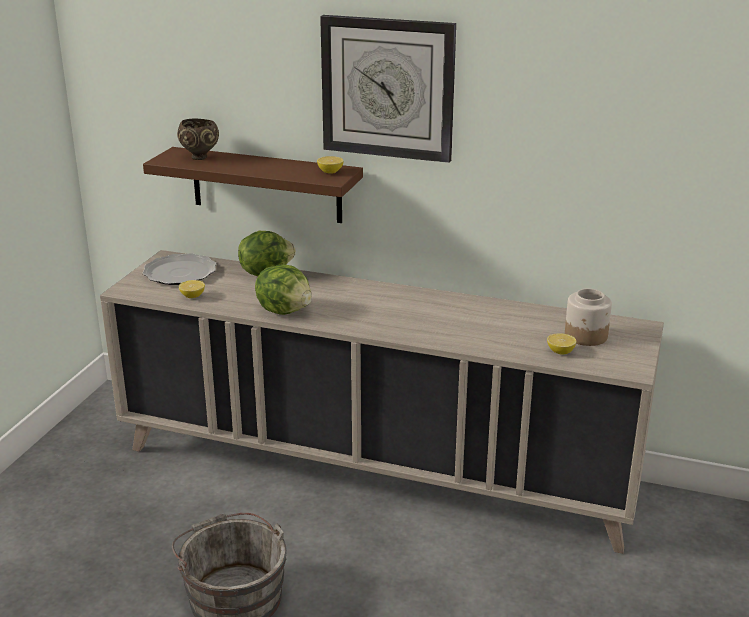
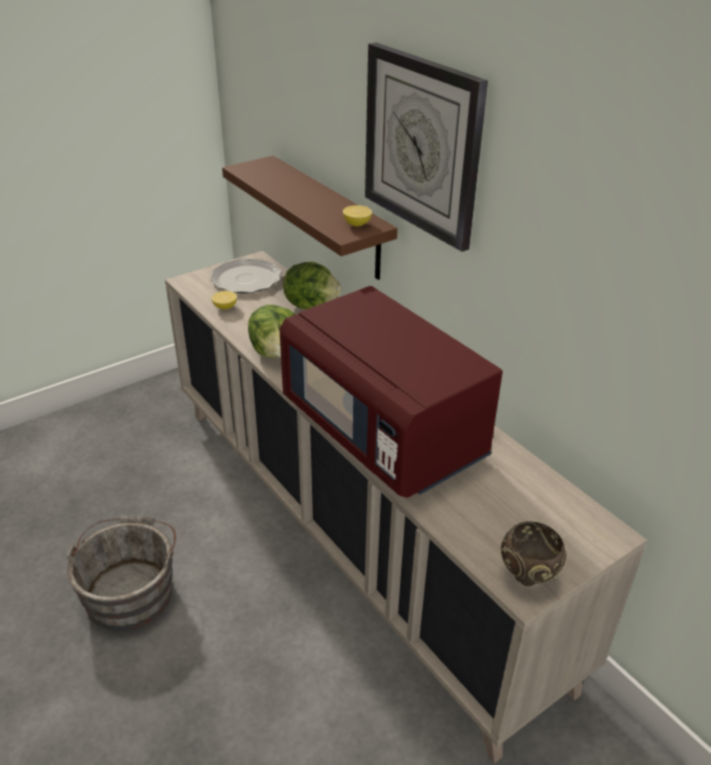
camera: 35 degrees right, 10 degrees up
(200, 157) = (275, 173): brown bowl -> brown bowl (528, 577)
(439, 328) = (384, 432): none -> red microwave
(560, 352) = (471, 522): lemon -> none
(586, 336) = (526, 515): jar -> none

